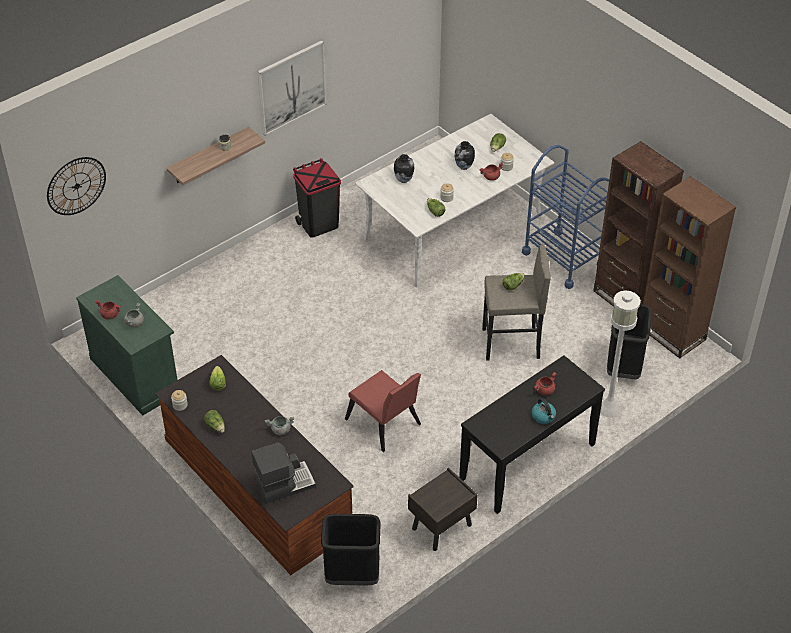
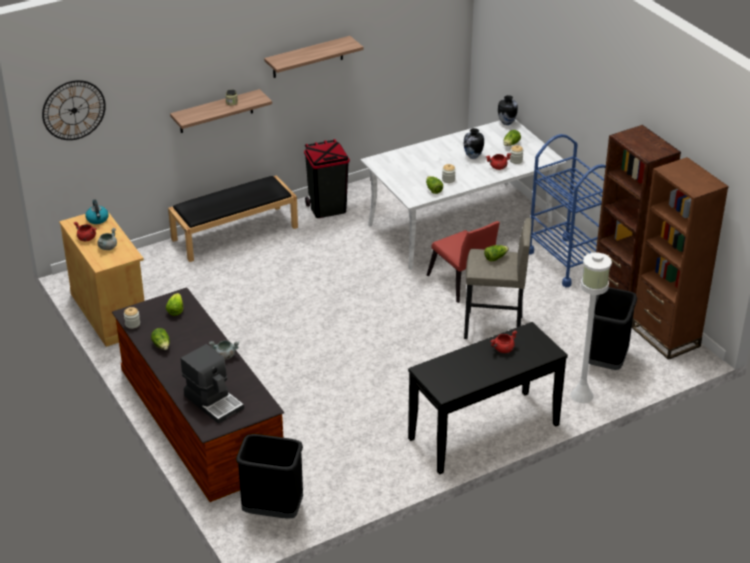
camera: 10 degrees right, 10 degrees down
(135, 375) = (110, 312): green cabinet -> beige cabinet
(235, 265) = (235, 233): none -> black bench
(284, 483) = (214, 401): coffee machine -> coffee machine turned 60 degrees clockwise
(291, 87) = (308, 57): picture -> shelf
(385, 425) = (345, 383): red chair -> red chair (463, 283)
(403, 180) = (409, 161): vase -> vase (506, 123)
(441, 527) = (377, 479): brown nightstand -> none
(543, 416) = (496, 371): kettle -> kettle (97, 219)

